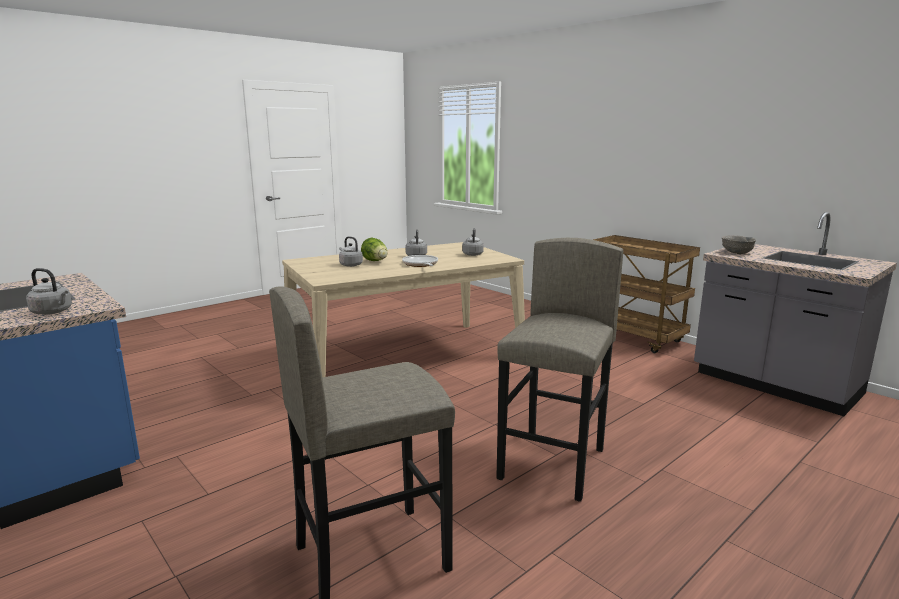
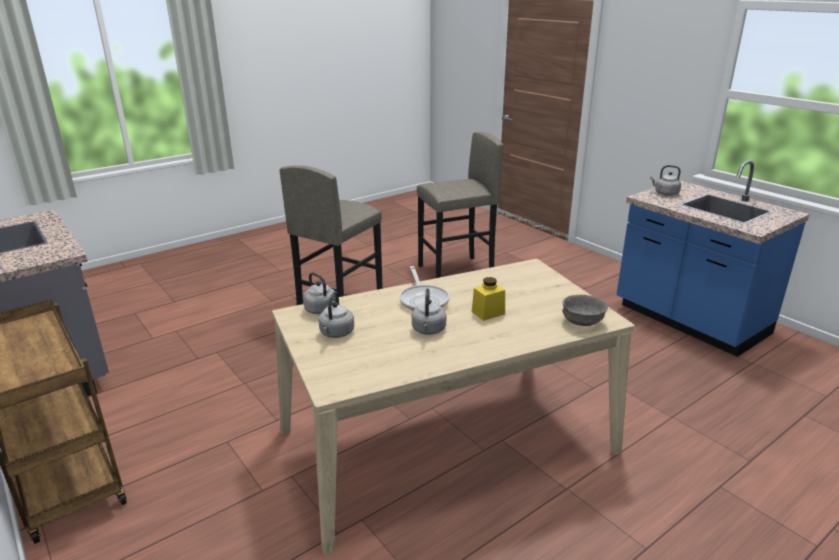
camera: 175 degrees left, 10 degrees up
(350, 265) = (520, 303): grey kettle -> grey kettle (322, 310)
(376, 261) = (488, 313): lettuce -> yellow jar
(737, 252) = (43, 254): grey bowl -> grey bowl (582, 322)

